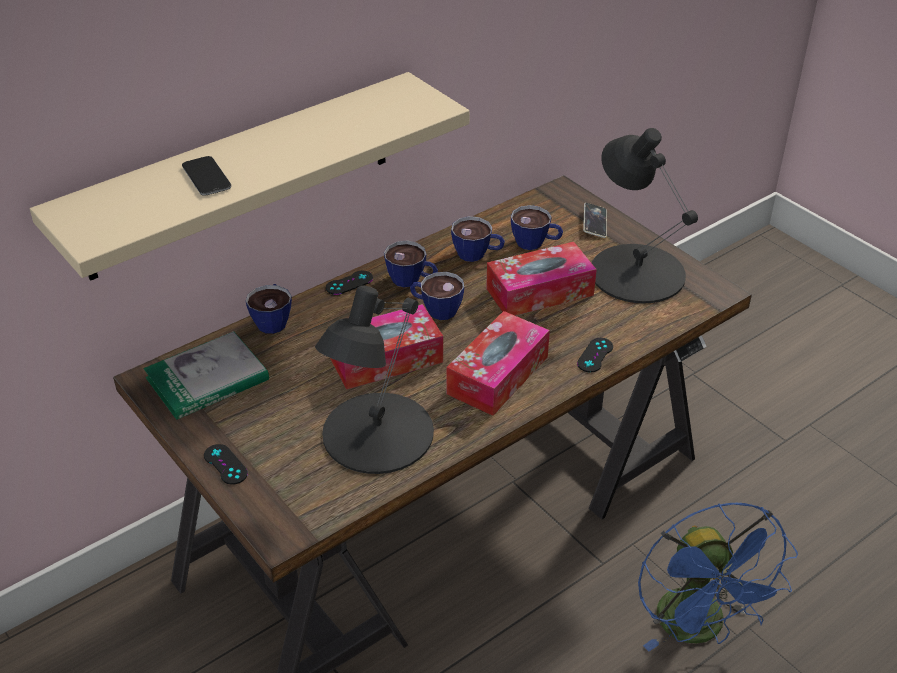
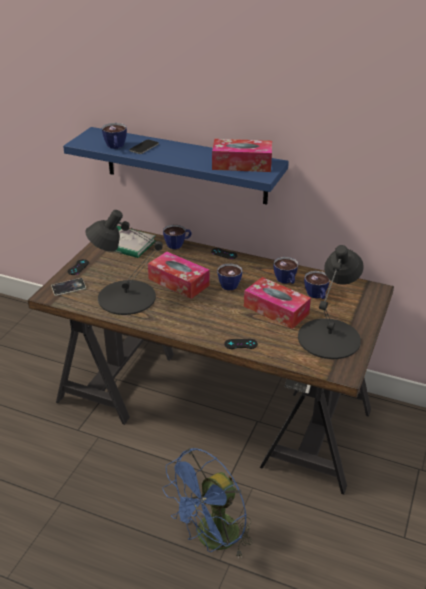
camera: 60 degrees right, 5 degrees down
(241, 176) = (185, 165): beige shelf -> blue shelf
(412, 280) = (244, 269): cup -> cup (115, 147)
(498, 375) = (196, 318): tissue box -> tissue box (242, 164)
(595, 223) = (359, 310): phone -> phone (68, 288)

